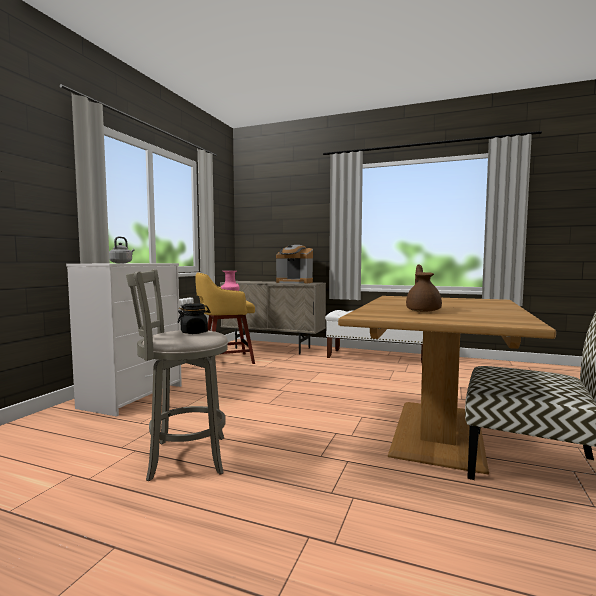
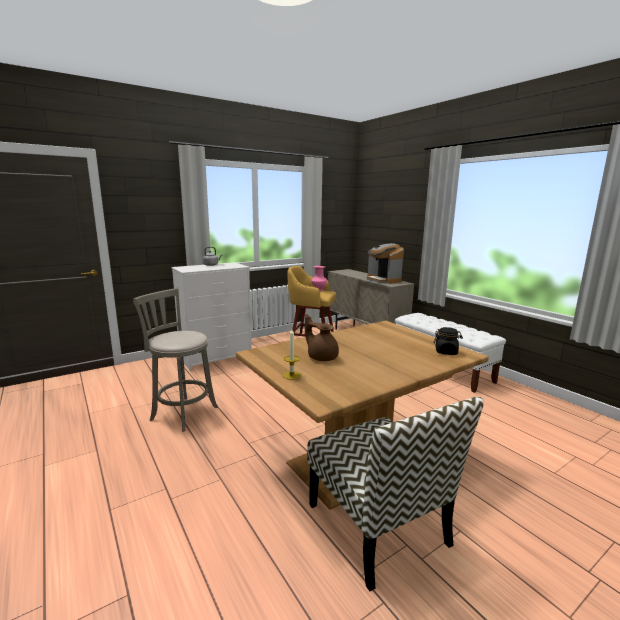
camera: 35 degrees right, 10 degrees up
(194, 332) = (184, 336): black jar -> black jar (446, 352)
(423, 311) = (321, 357): brown teapot -> brown teapot turned 90 degrees counterclockwise
(447, 319) = (291, 375): none -> candle

